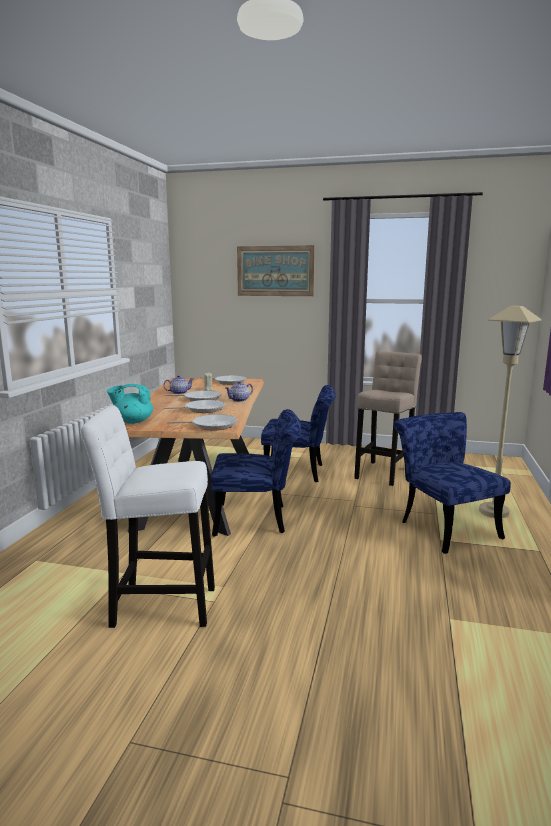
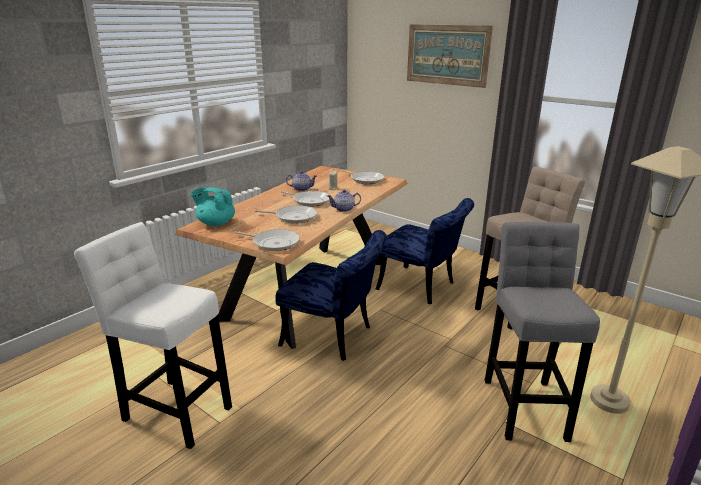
camera: 25 degrees right, 10 degrees up
(443, 527) = (524, 404): blue chair -> grey stool

